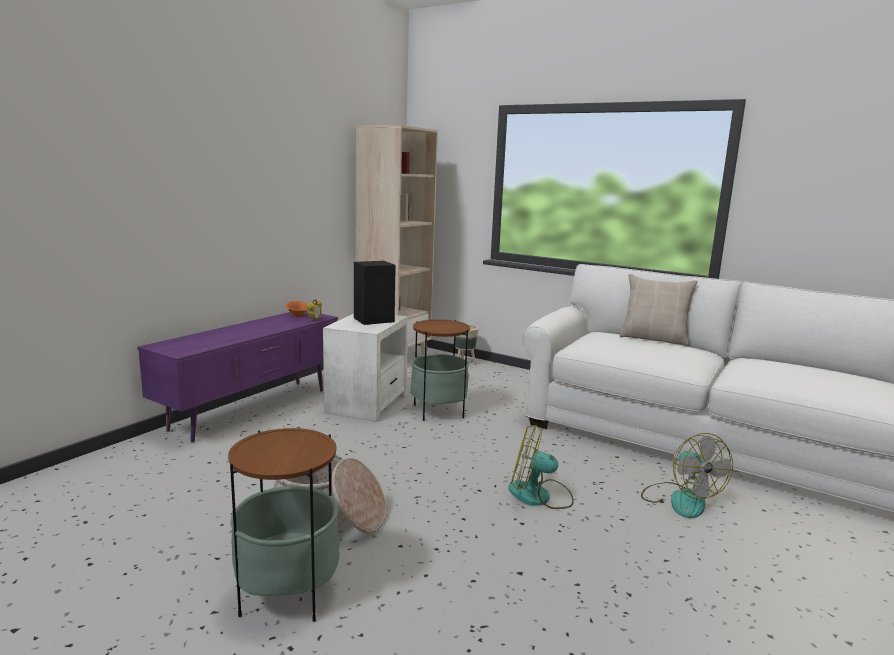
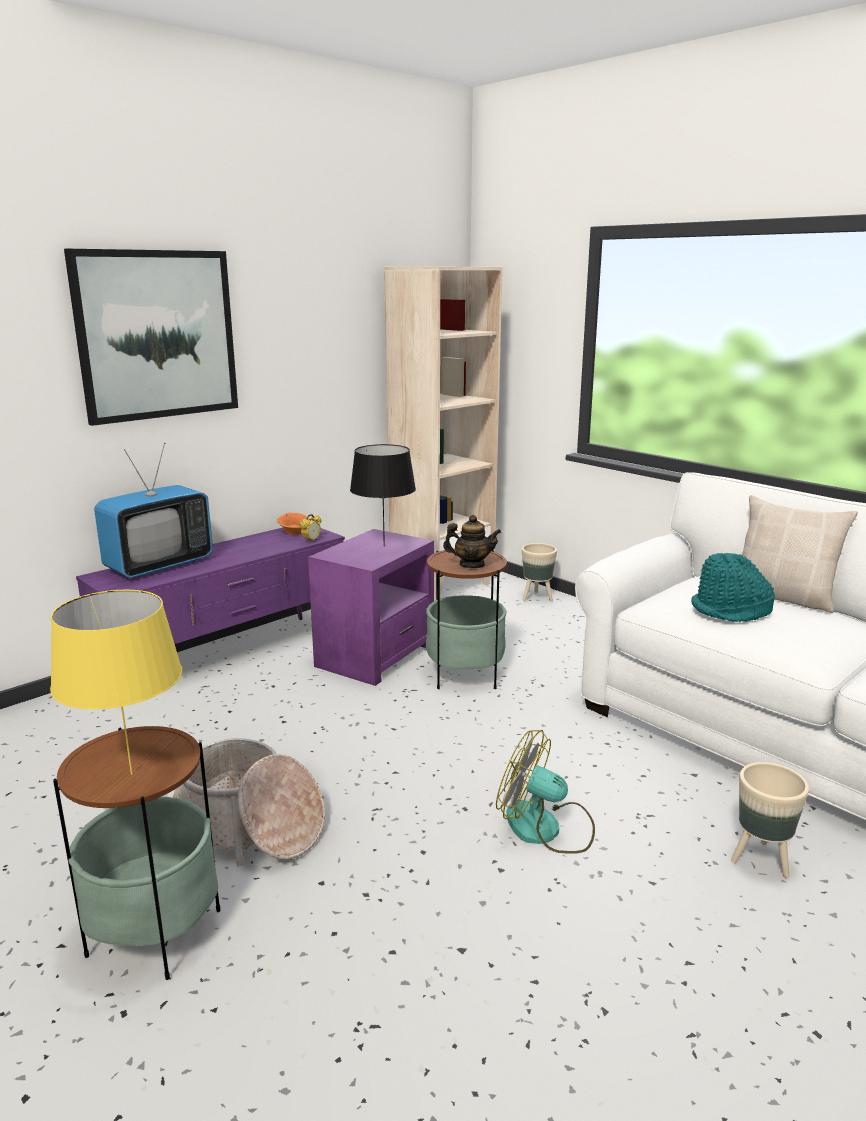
camera: 15 degrees right, 5 degrees up
(203, 159) = (157, 335): none -> picture
(204, 337) = (159, 565): none -> television
(289, 457) = (131, 774): none -> yellow table lamp
(368, 403) = (376, 655): white side table -> purple side table
(375, 320) = (384, 545): black speaker -> black table lamp
(446, 328) = (471, 565): none -> teapot
(629, 346) = (731, 611): none -> turquoise hat
(680, 499) = (761, 860): fan -> beige planter

